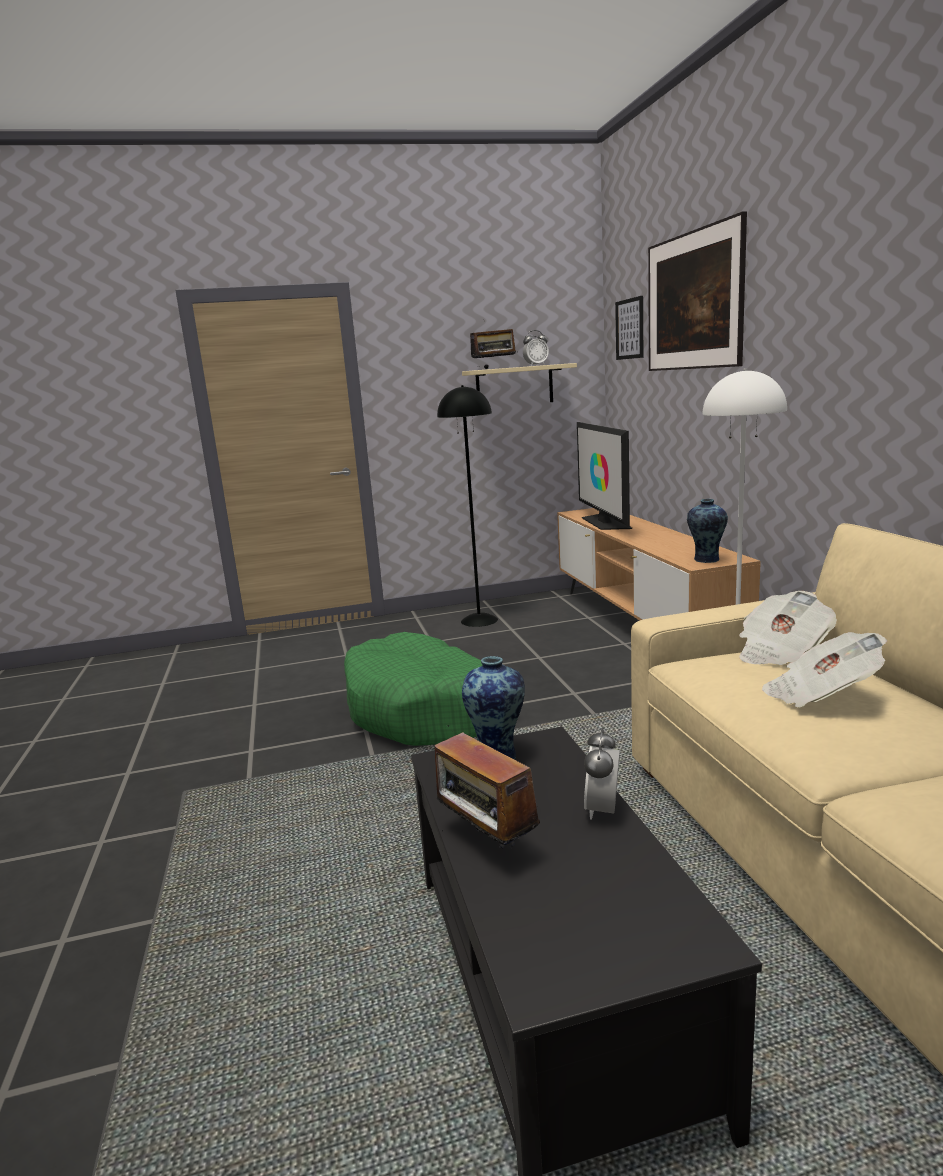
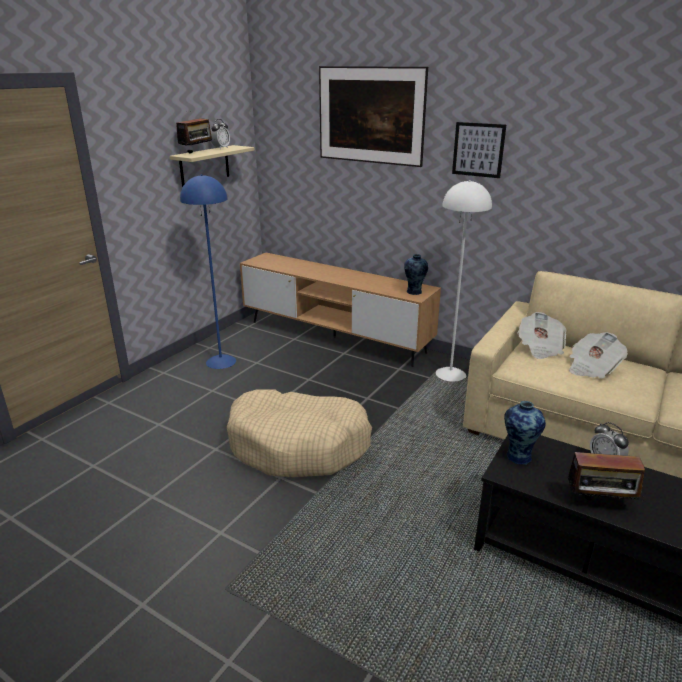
camera: 45 degrees left, 10 degrees up
(427, 710) = (299, 445): green dog bed -> beige dog bed
(479, 620) = (221, 361): black floor lamp -> blue floor lamp
(604, 522) = (294, 269): television -> none
(630, 329) = (292, 122): picture -> picture (478, 150)

